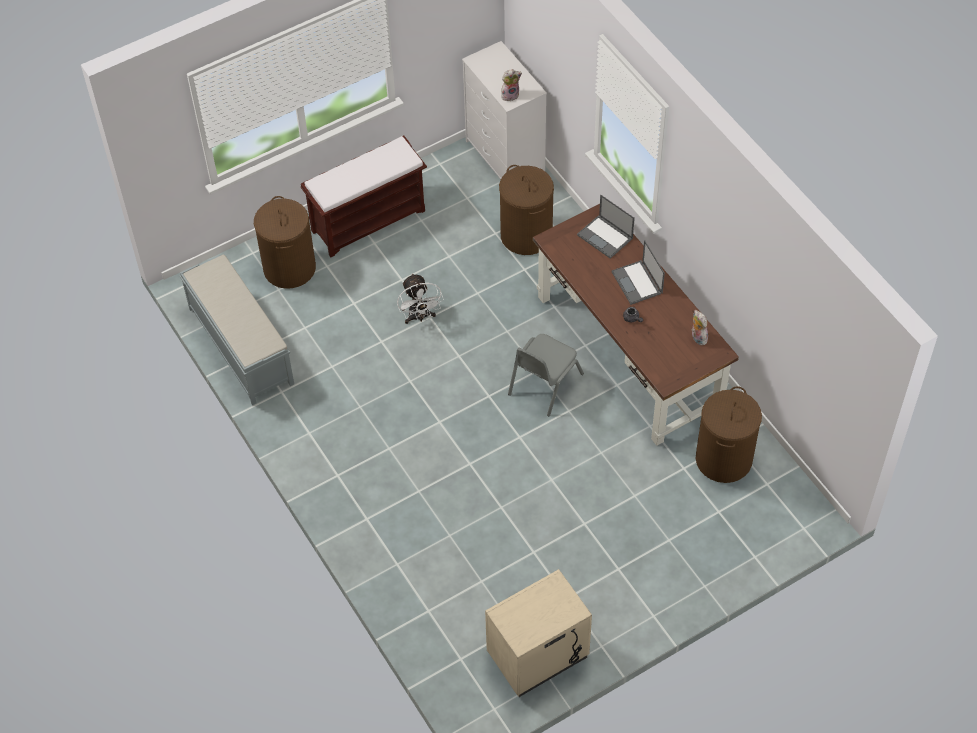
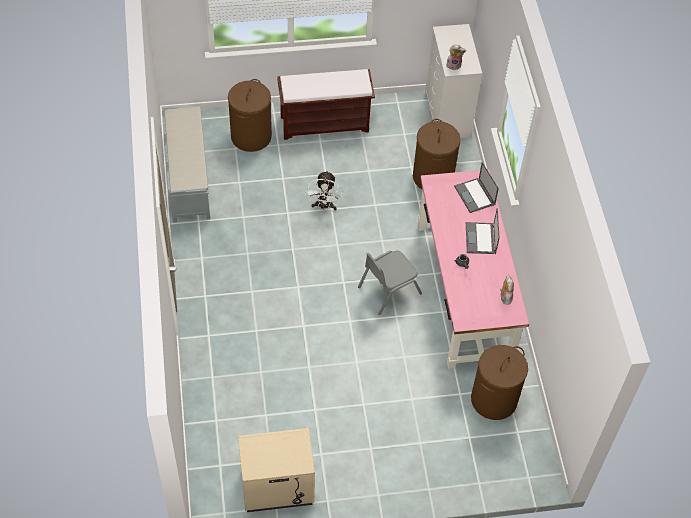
camera: 20 degrees right, 0 degrees up
(629, 352) = (464, 291): brown desk -> pink desk

